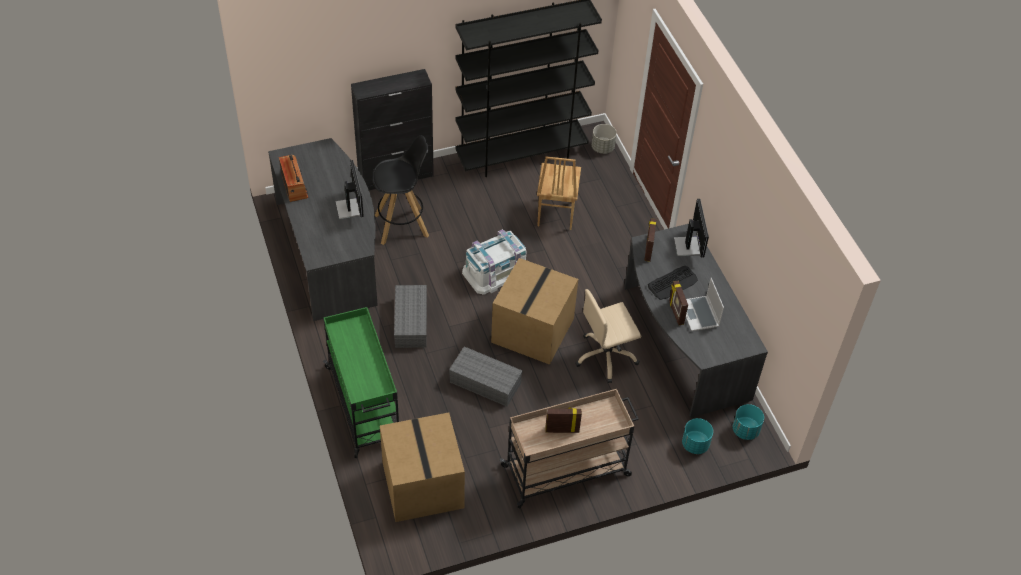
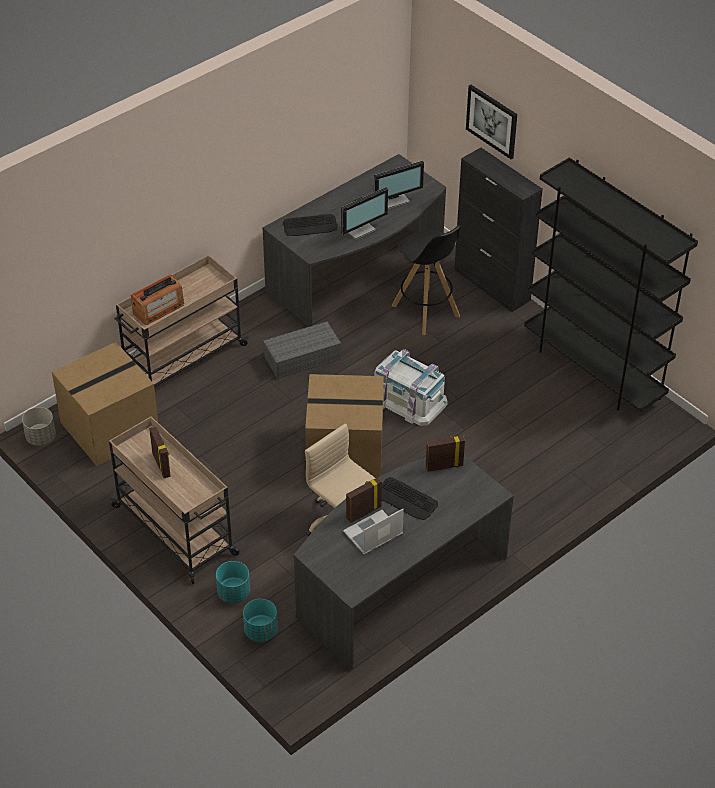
camera: 70 degrees right, 5 degrees down
(294, 186) = (364, 184): radio -> radio (158, 309)
(325, 238) = (310, 226): none -> keyboard
(358, 55) = (492, 121): none -> picture
(364, 406) = (182, 359): green cart -> beige cart
(484, 383) = (255, 435): grey storage box -> none
(555, 214) = (523, 423): brown chair -> none
(602, 148) = (657, 435): grey planter -> grey planter (40, 437)
(688, 246) = (472, 499): monitor -> monitor (394, 199)
(745, 430) = (303, 673): turquoise planter -> turquoise planter (233, 593)

